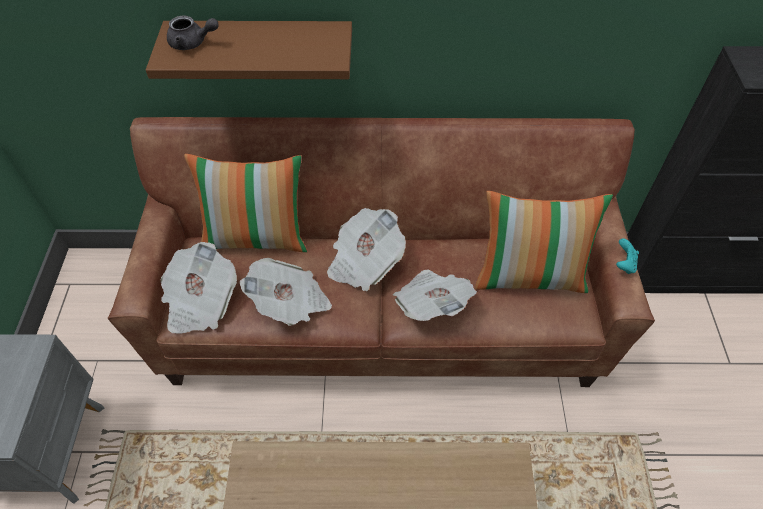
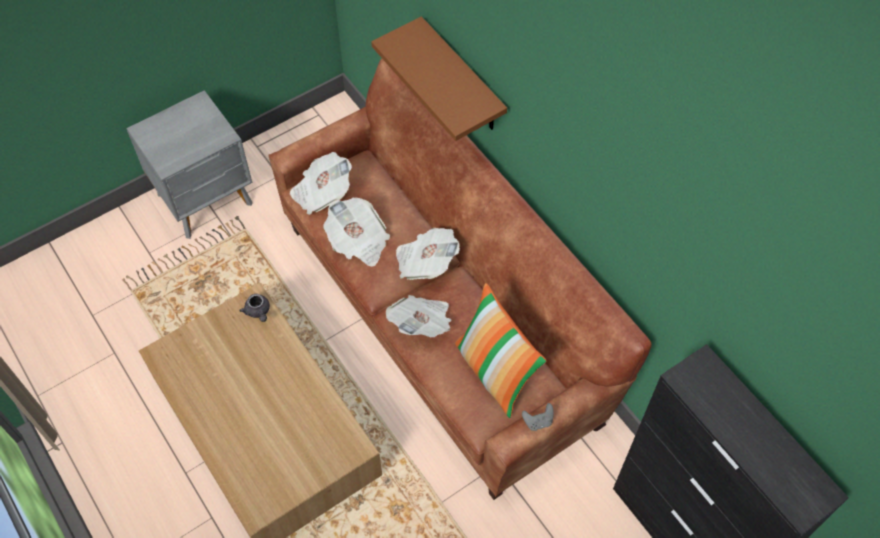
camera: 55 degrees right, 5 degrees up
(192, 43) = (412, 45): grey teapot -> grey teapot (258, 312)
(257, 237) = (397, 188): pillow -> none
(624, 264) = (538, 421): turquoise game controller -> grey game controller

